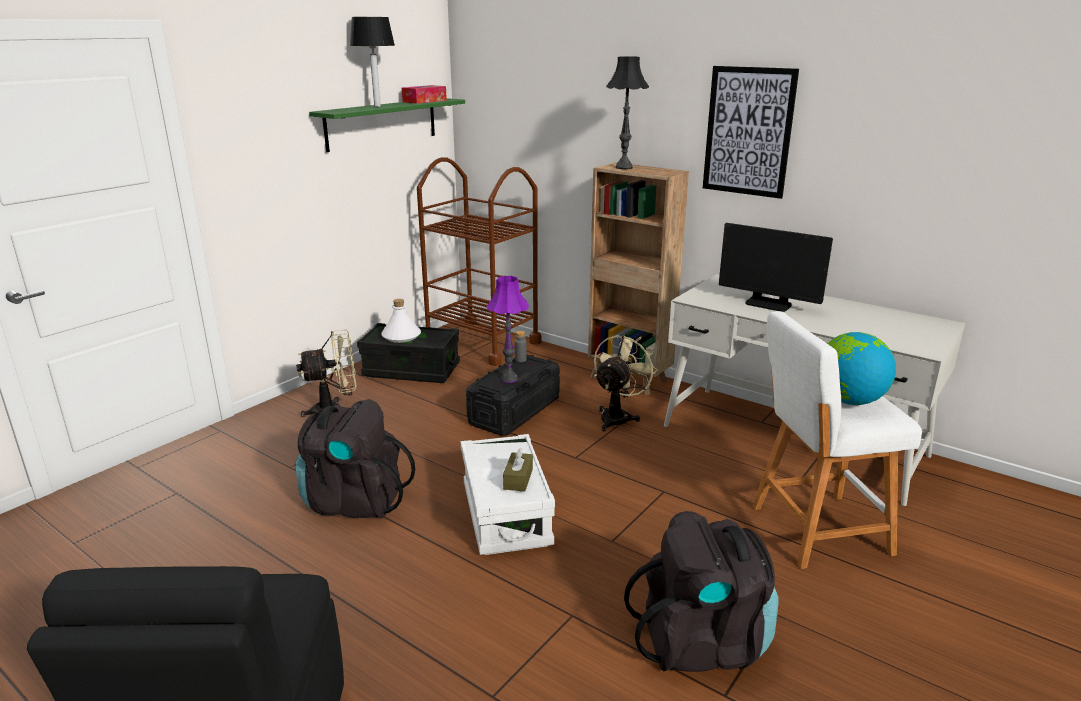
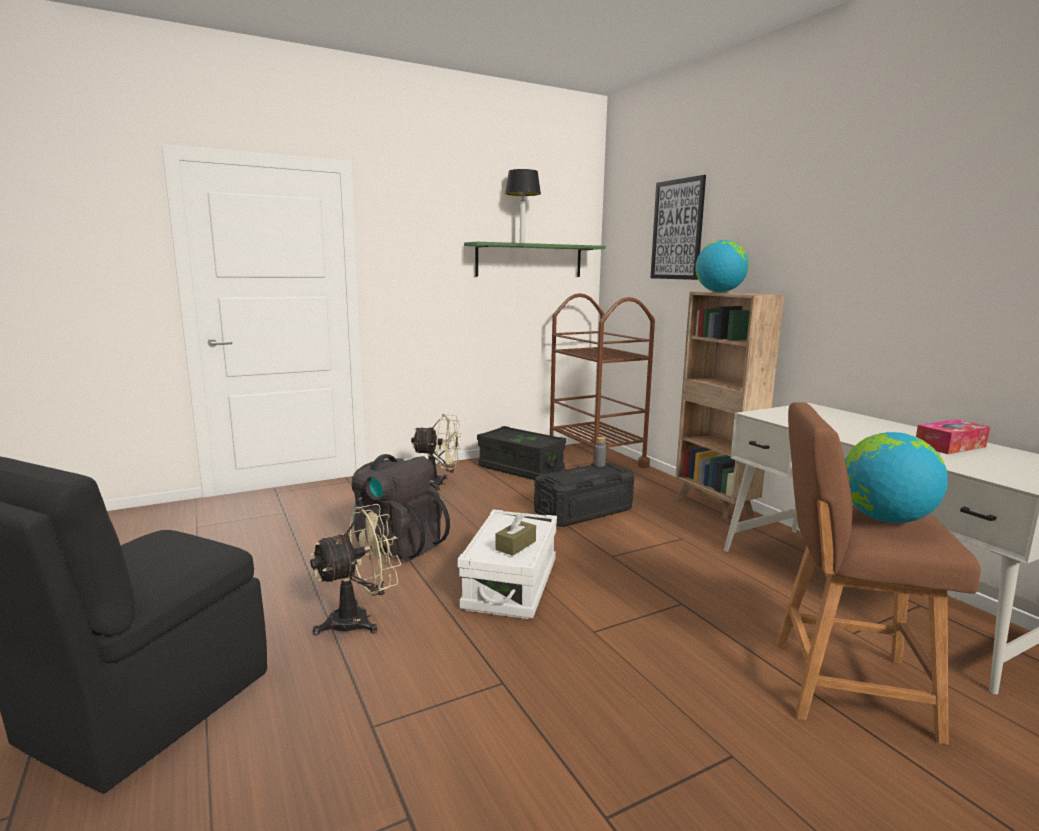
camera: 25 degrees right, 10 degrees down
(401, 336) = (515, 436): white bottle -> none
(424, 101) = (569, 244): tissue box -> tissue box (950, 446)
(509, 379) = (577, 476): purple table lamp -> none
(617, 416) = (680, 533): beige fan -> beige fan (359, 619)
(623, 167) = (719, 292): black table lamp -> globe
(702, 642) = (620, 753): black backpack -> none
(748, 132) = (846, 251): picture -> picture (677, 230)
(768, 304) = (844, 426): monitor -> none
(814, 530) = (841, 685): white stool -> brown stool

